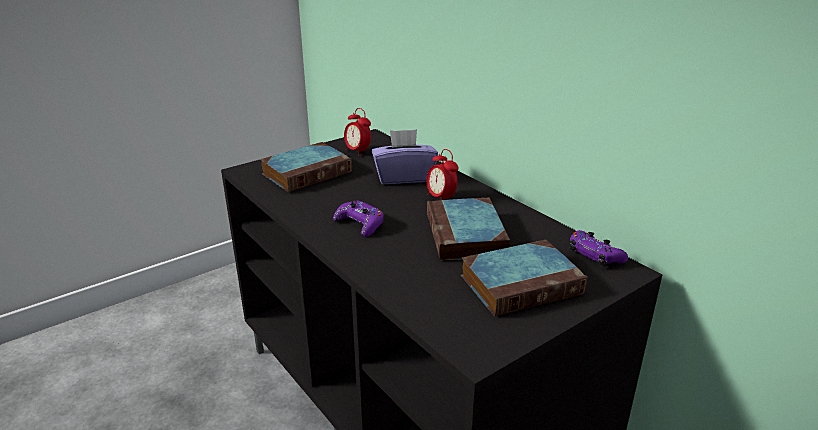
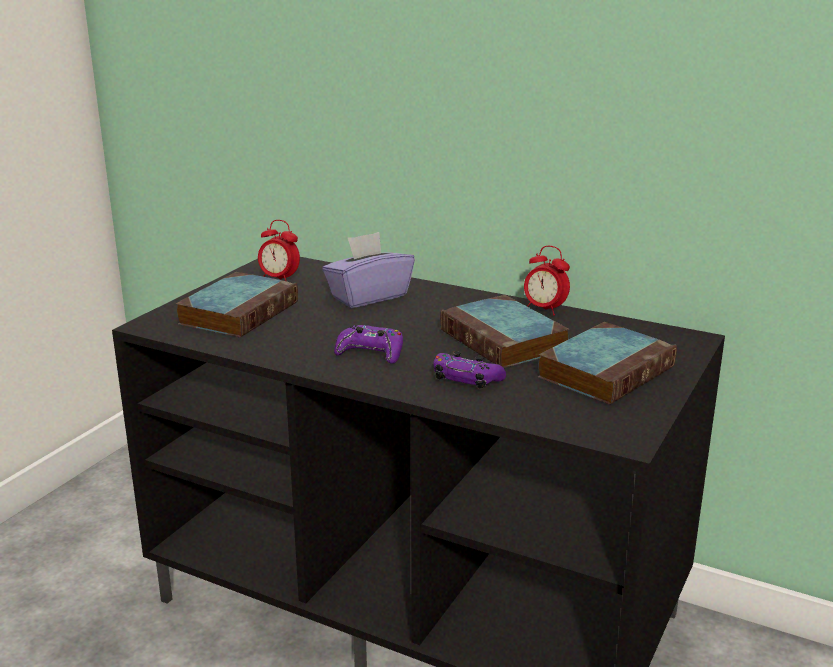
camera: 25 degrees left, 5 degrees down
(441, 198) = (437, 310): alarm clock -> alarm clock (544, 309)
(595, 255) = (650, 331): purple game controller -> purple game controller (467, 379)

